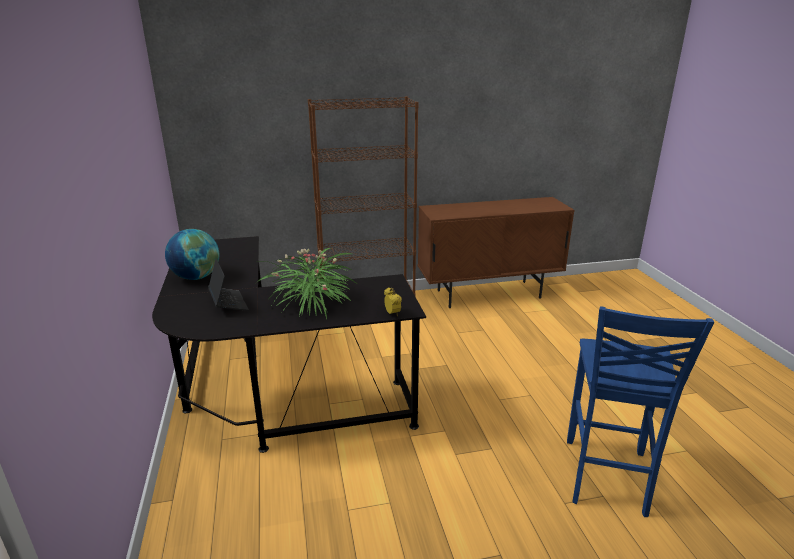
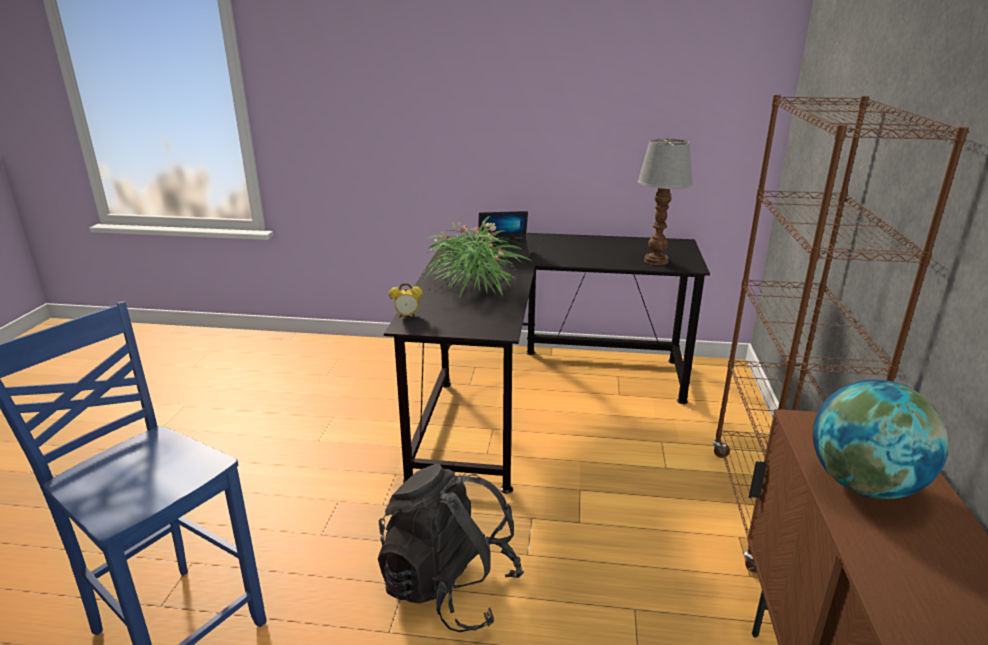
camera: 110 degrees right, 0 degrees up
(196, 277) = (579, 244): globe -> globe (864, 485)
(237, 249) = (656, 261): none -> table lamp
(488, 384) = (449, 587): none -> black backpack

